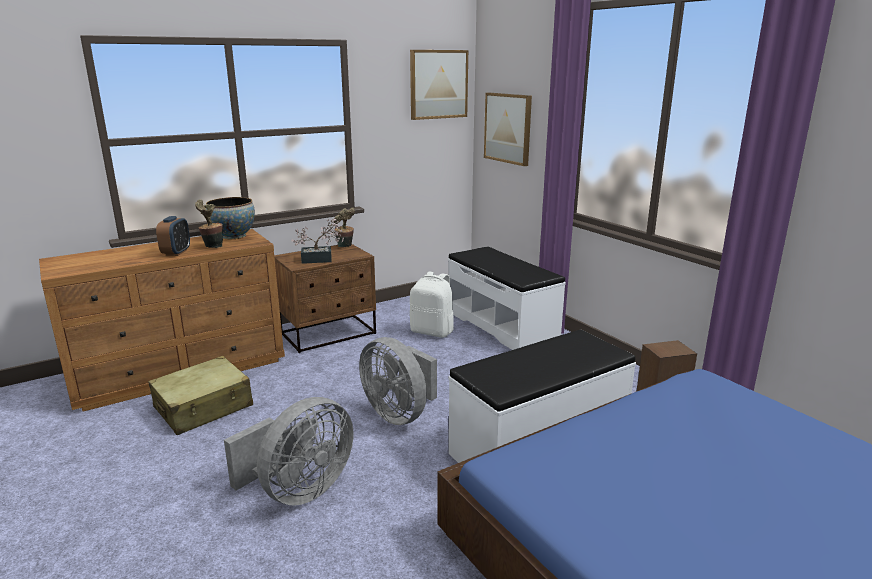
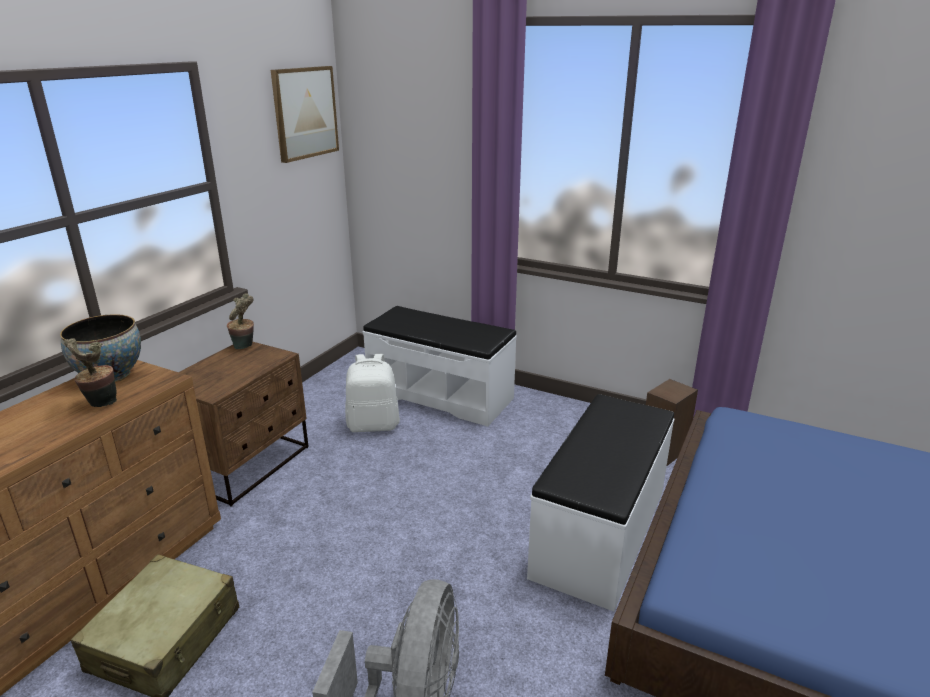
camera: 30 degrees left, 5 degrees up
(176, 252) = (51, 429): alarm clock -> none
(321, 259) = (234, 375): potted plant -> none
(399, 414) = (431, 548): grey fan -> none
(508, 128) = (401, 163): picture -> none

